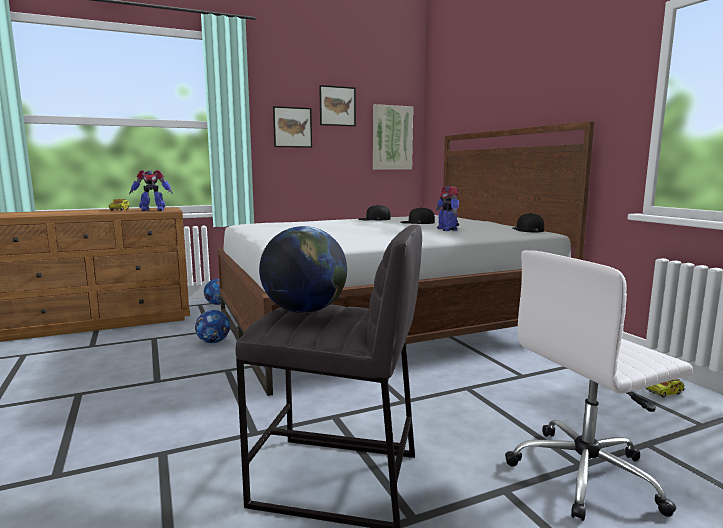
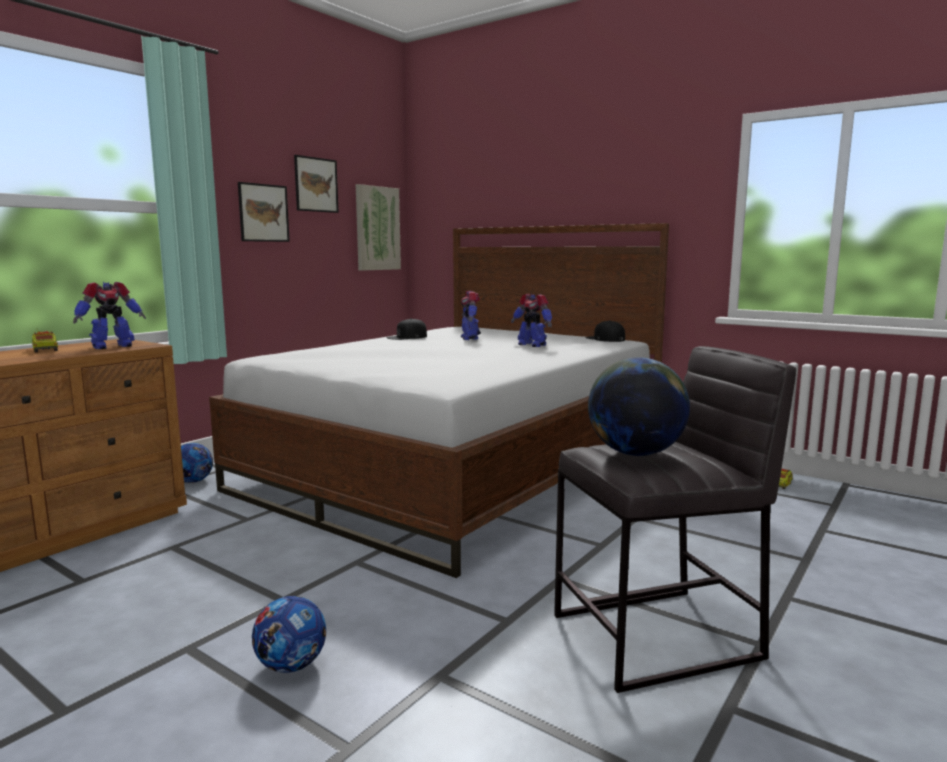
camera: 30 degrees left, 0 degrees up
(213, 342) = (277, 533): football -> football (291, 665)
(417, 222) = (470, 338): black cap -> toy robot
(587, 474) = (819, 566): white office chair -> none

